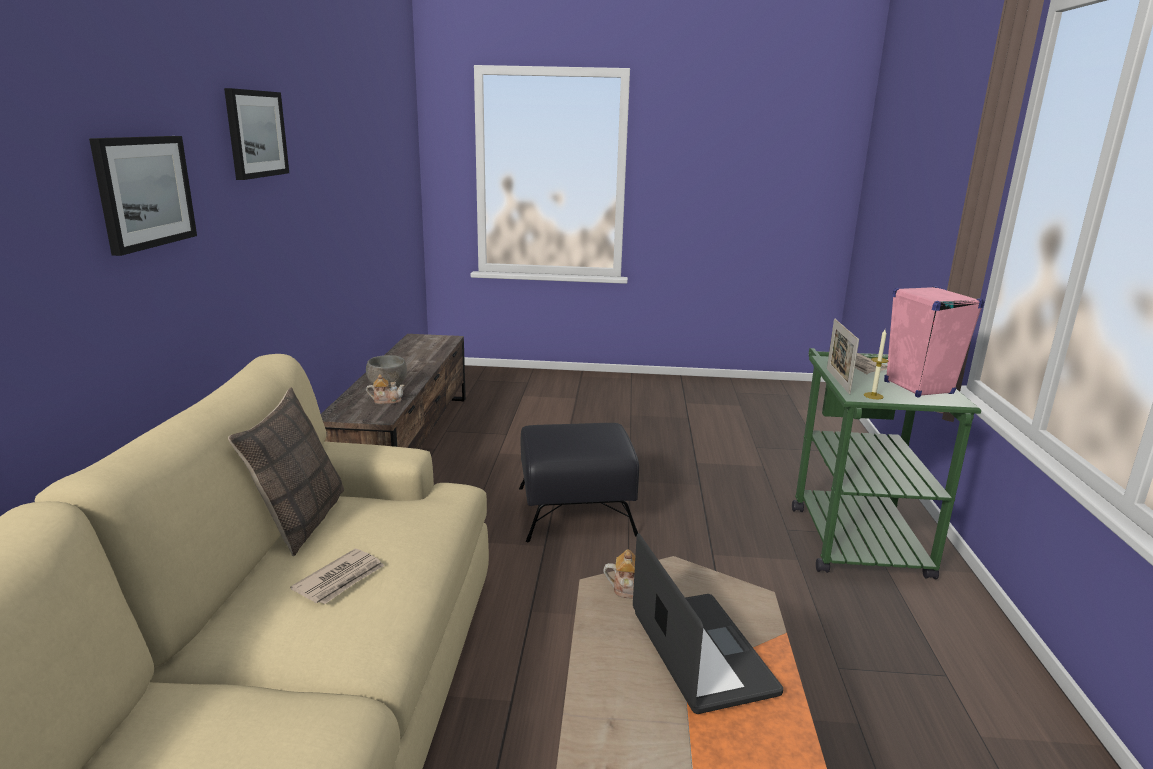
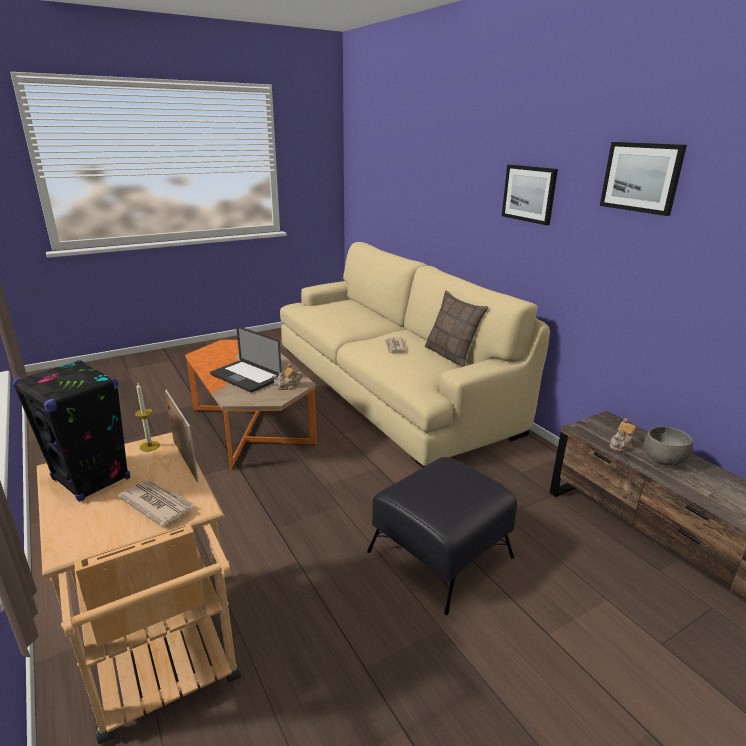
camera: 145 degrees right, 5 degrees up
(853, 534) = (163, 664): green cart -> beige cart
(918, 387) = (91, 479): pink speaker -> black speaker

